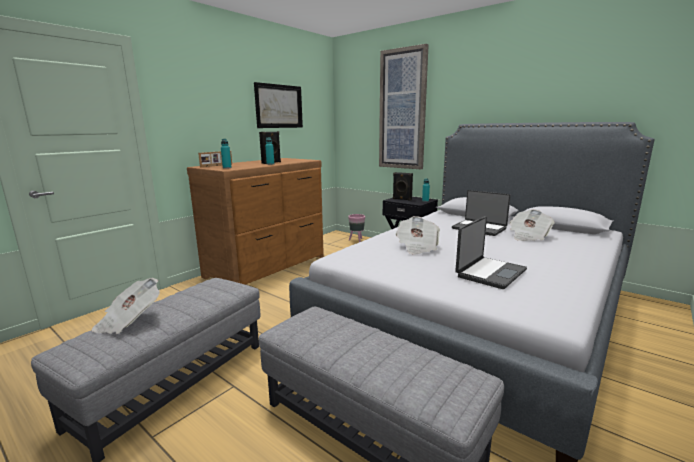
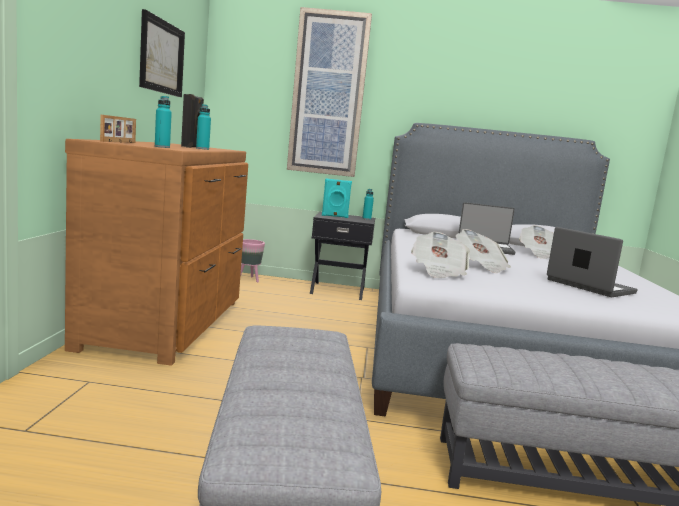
camera: 35 degrees left, 5 degrees down
(129, 321) = (277, 393): newspaper -> newspaper (438, 271)
(402, 199) = (334, 216): black speaker -> turquoise speaker
(489, 273) = (589, 286): laptop -> laptop turned 45 degrees counterclockwise

